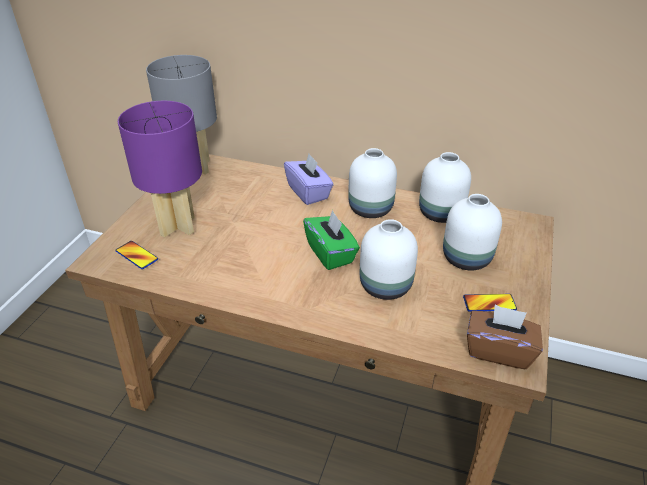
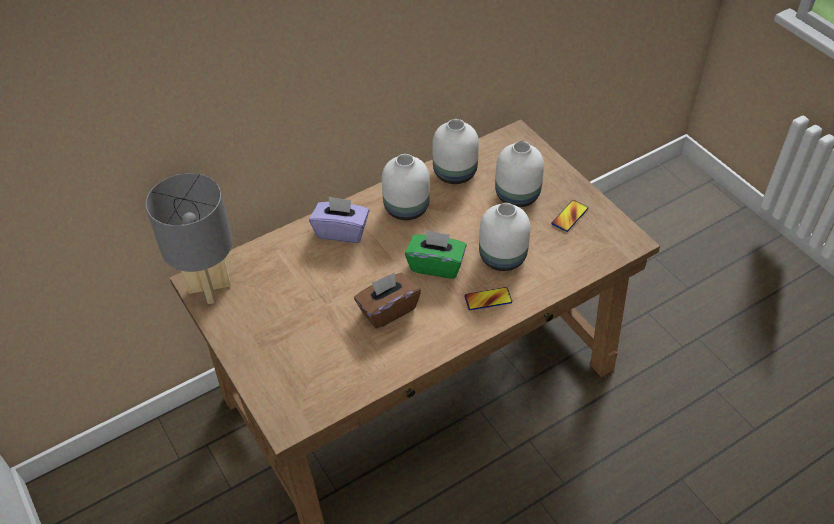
camera: 50 degrees left, 10 degrees up
(136, 255) = (309, 392): phone -> phone (488, 299)
(178, 225) = (294, 344): purple table lamp -> none
(498, 351) = (612, 242): brown tissue box -> brown tissue box (387, 310)

